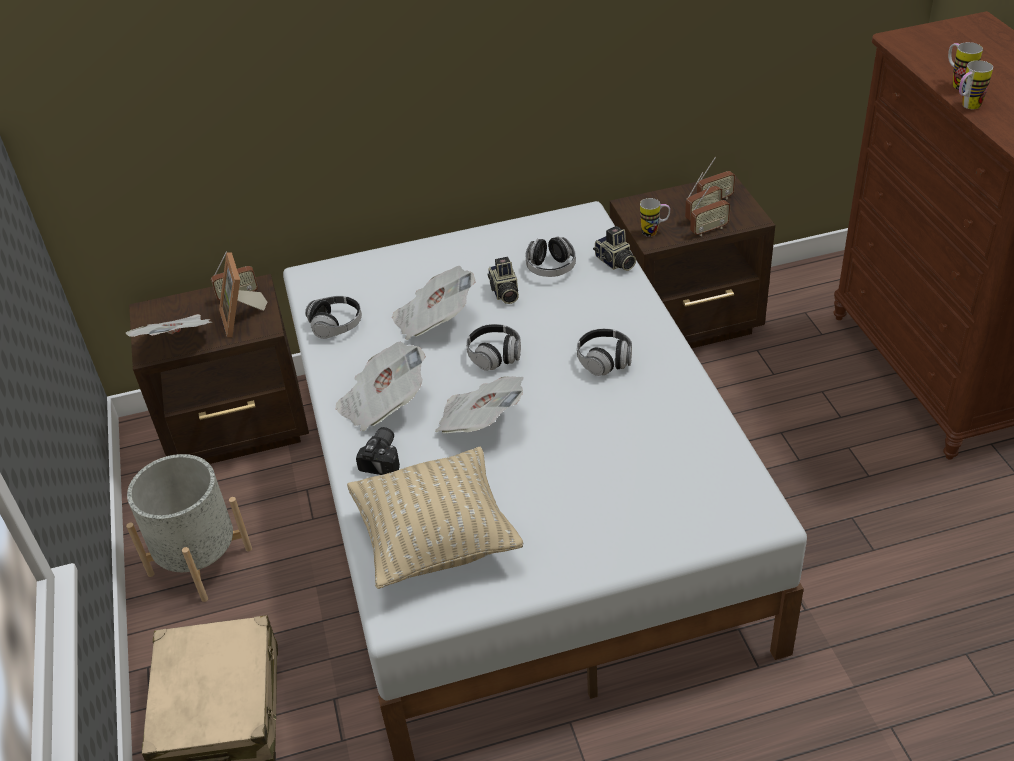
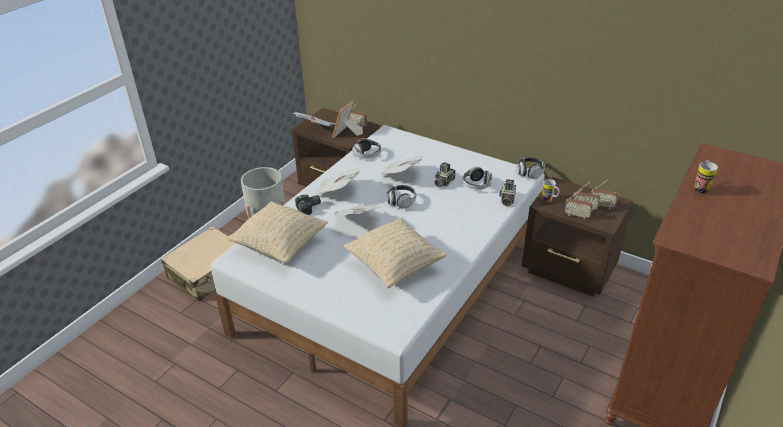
camera: 45 degrees right, 5 degrees down
(604, 361) = (437, 232): headphones -> headphones (529, 172)
(629, 442) = (395, 267): none -> beige pillow
(967, 107) = (682, 200): mug -> none

